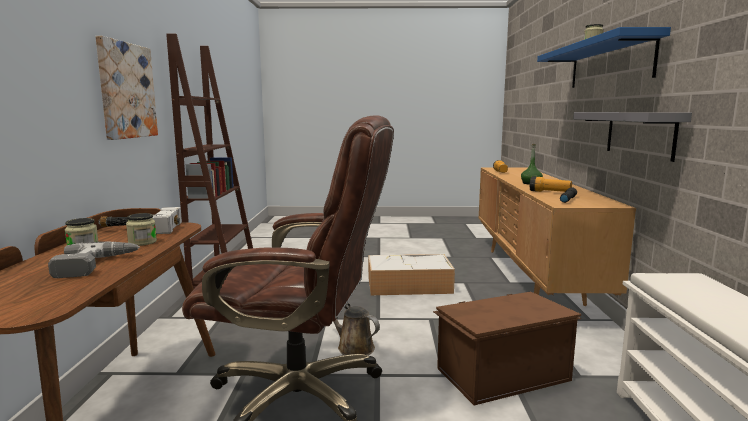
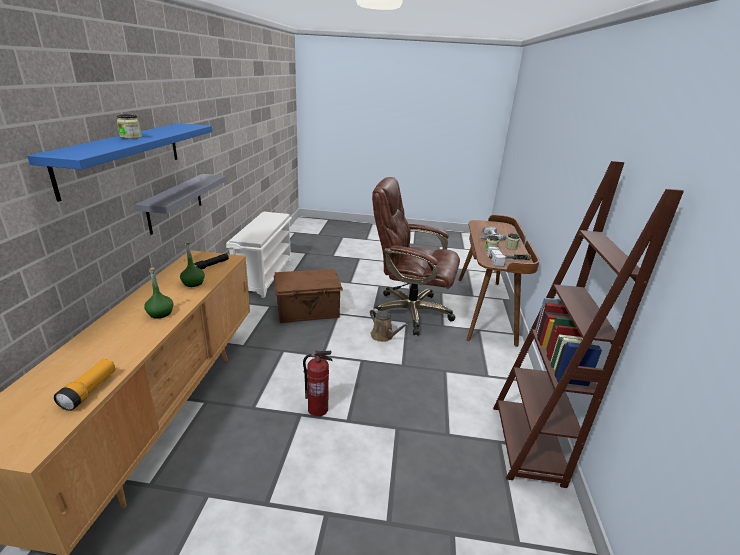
camera: 175 degrees left, 15 degrees up
(126, 91) = (581, 205): picture -> none
(407, 285) = (318, 409): storage box -> fire extinguisher
(550, 192) = (193, 283): flashlight -> green bottle

